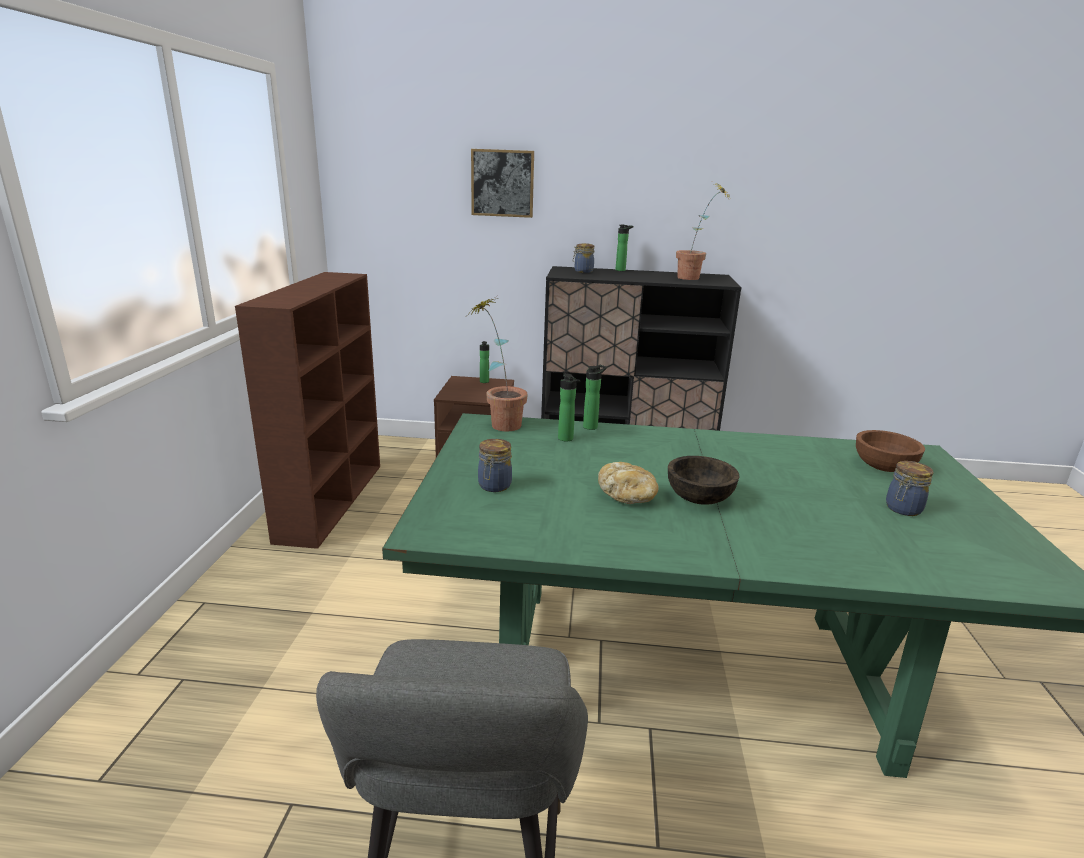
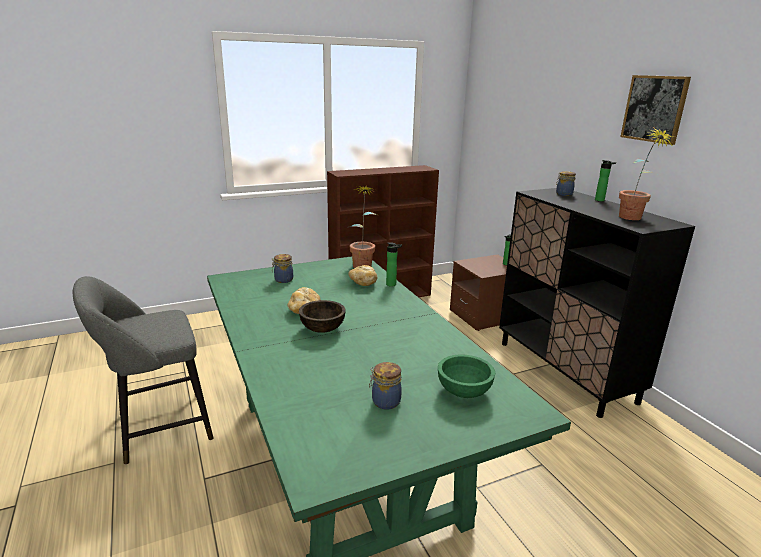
camera: 60 degrees right, 0 degrees up
(502, 183) = (544, 118): picture -> picture (654, 109)
(567, 439) = (363, 282): bottle -> bread
(883, 467) = (463, 391): brown bowl -> green bowl

